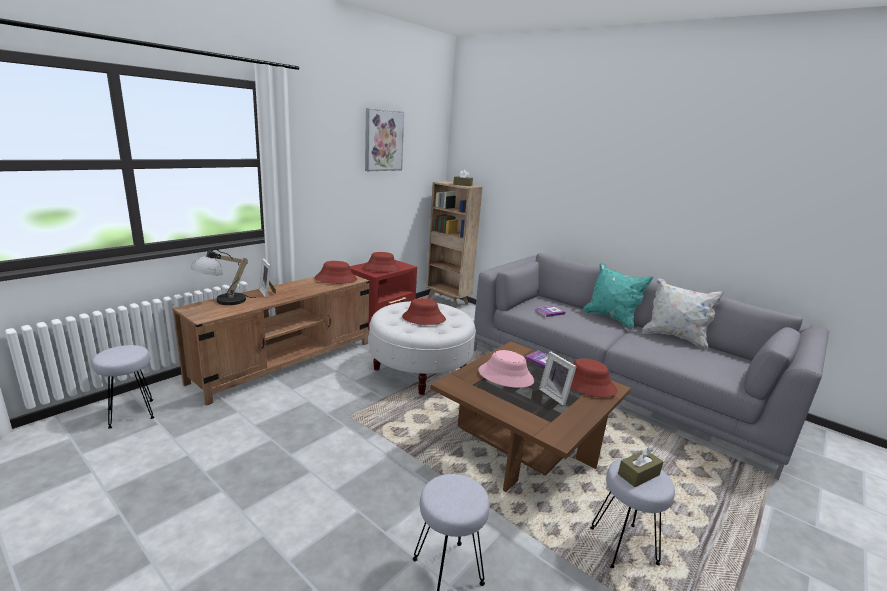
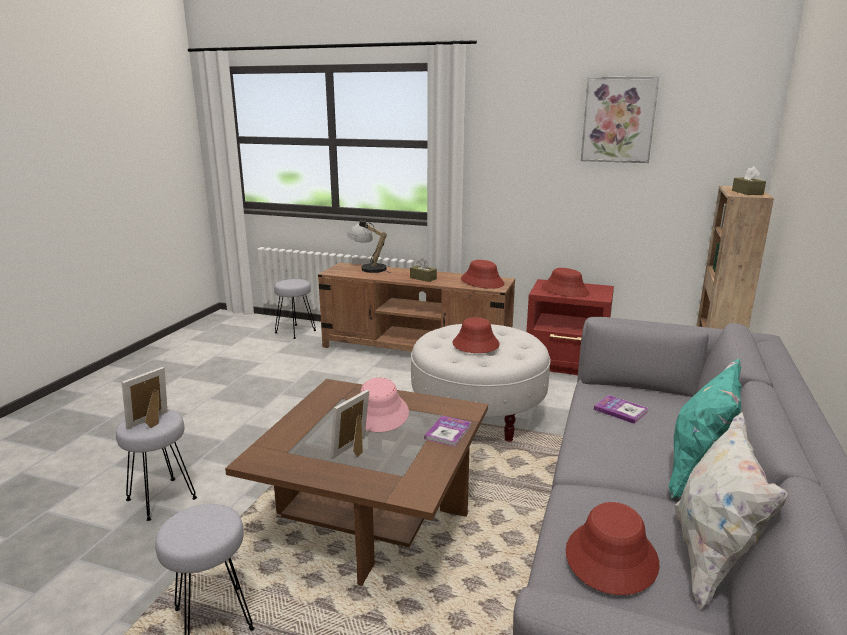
camera: 70 degrees right, 0 degrees up
(268, 292) = (407, 273): picture frame -> picture frame (151, 422)
(587, 385) = (405, 472): red hat -> red hat (610, 557)
(638, 474) = (199, 522): brown tissue box -> brown tissue box (423, 278)

